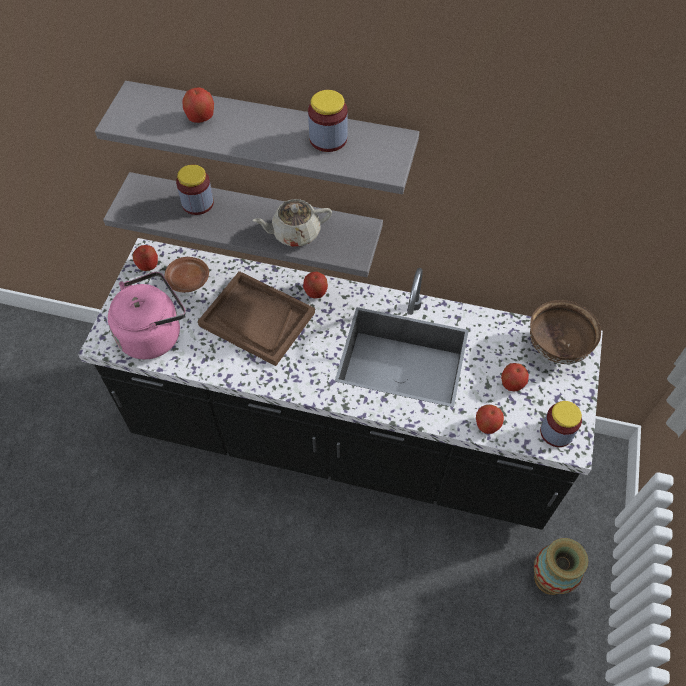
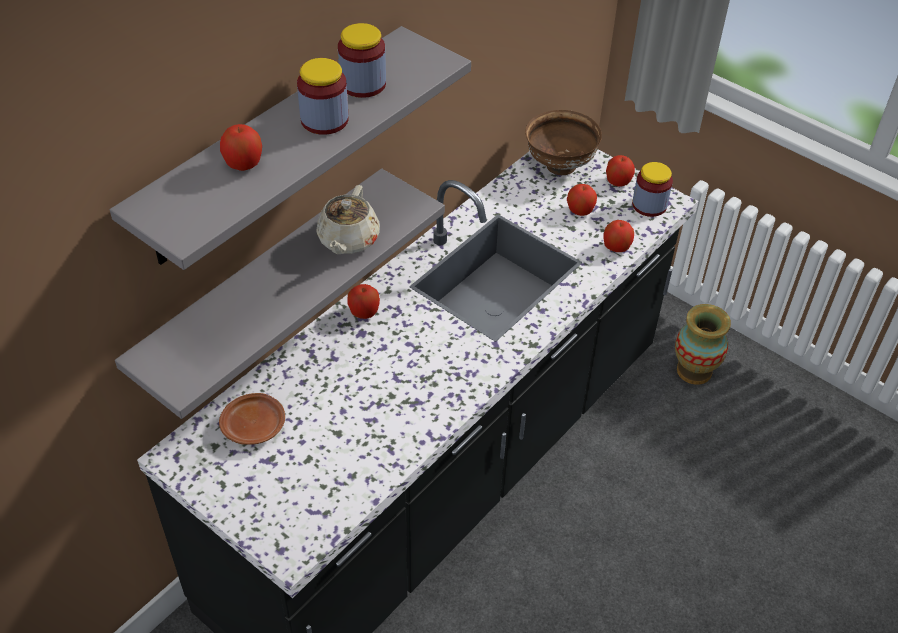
camera: 65 degrees left, 10 degrees down
(148, 265) = (197, 462): apple -> apple (618, 182)
(154, 334) = (316, 490): pink kettle -> none
(198, 203) = (231, 308): jar -> jar (324, 120)
(256, 319) = (365, 379): brown tray -> none

